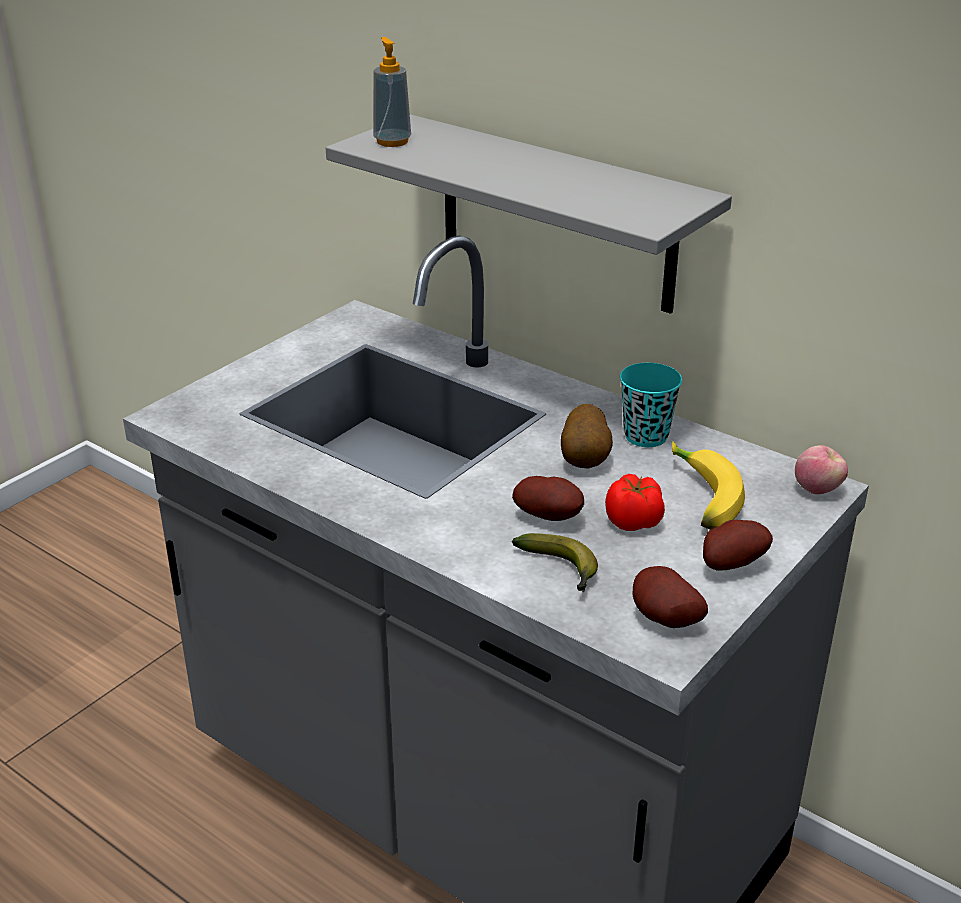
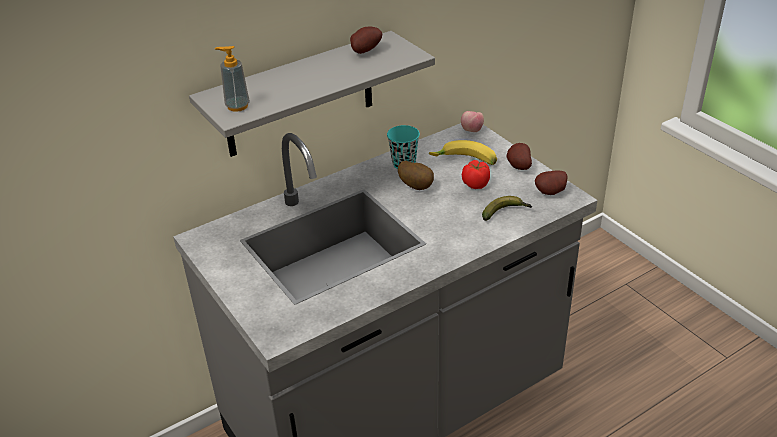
camera: 70 degrees left, 5 degrees up
(550, 517) = (461, 207): potato -> potato (364, 51)

